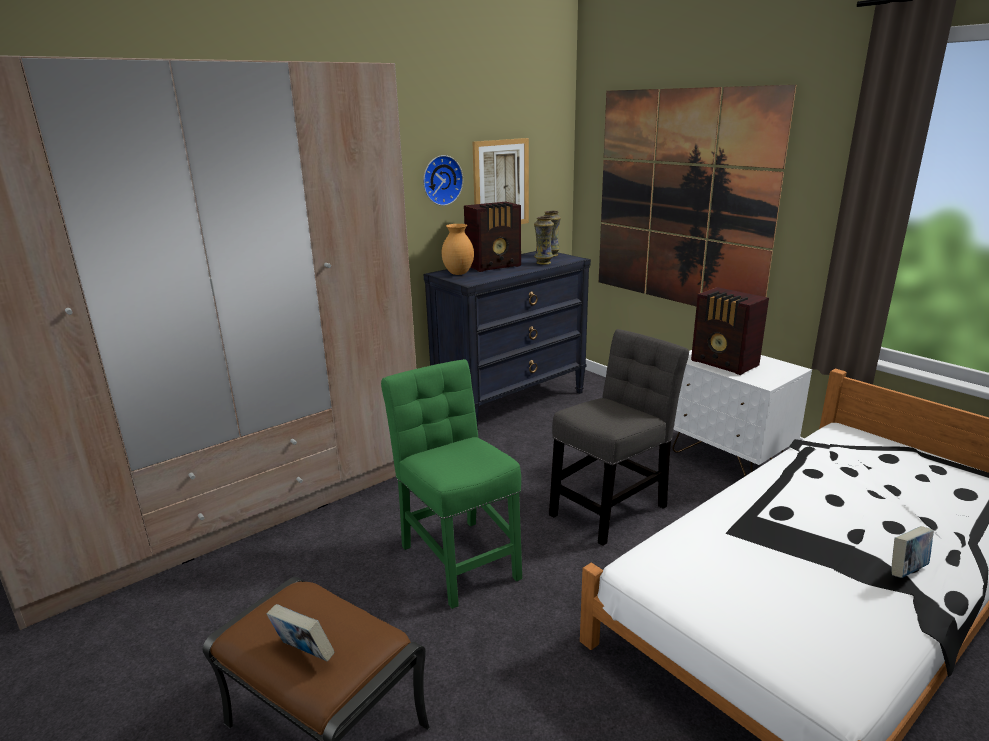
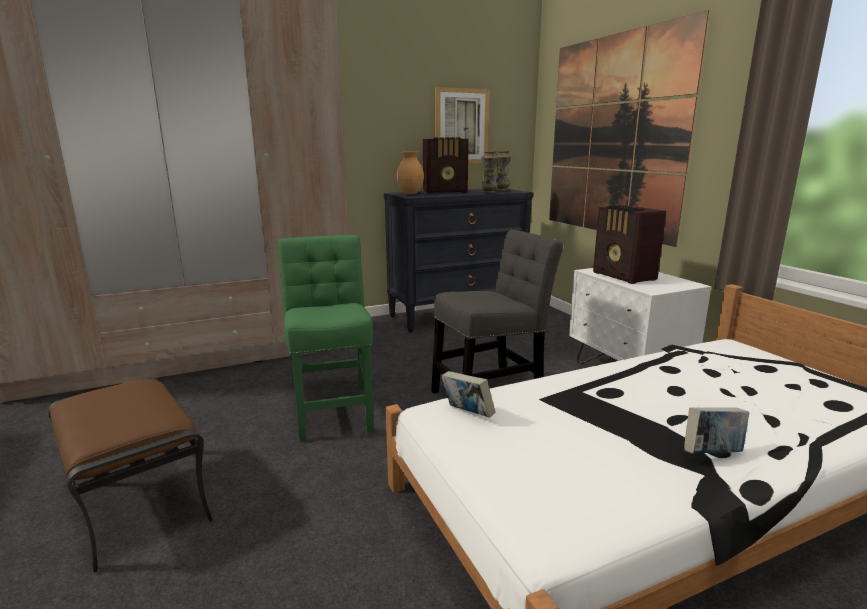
camera: 15 degrees right, 5 degrees down
(303, 653) = (97, 419): book -> book (467, 414)
(441, 180) = (404, 116): wall clock -> none

